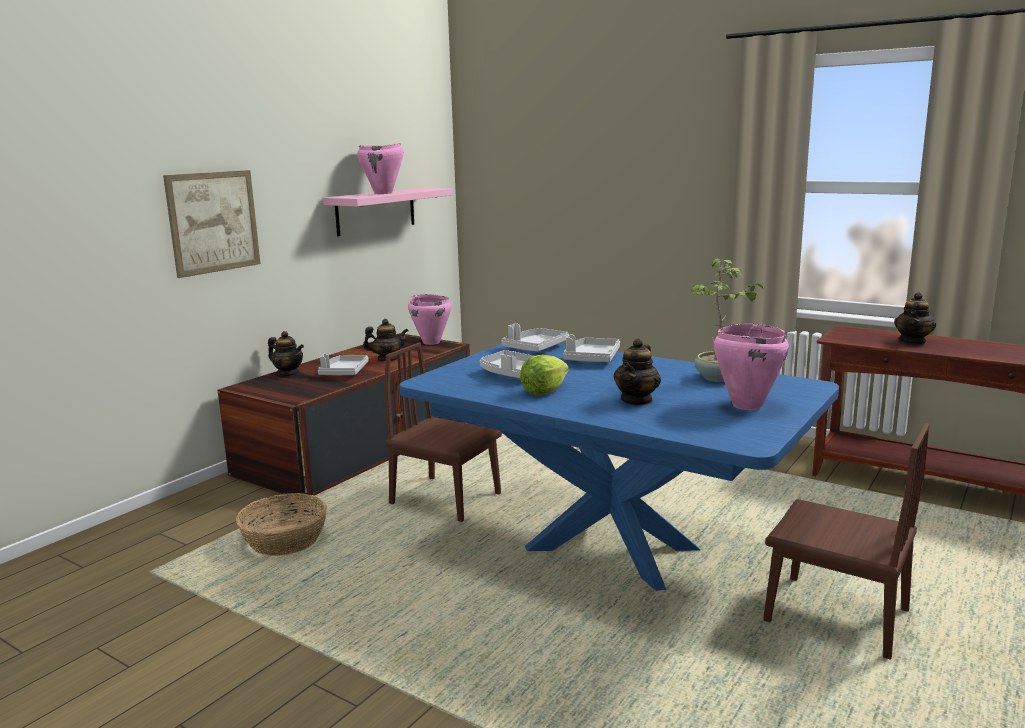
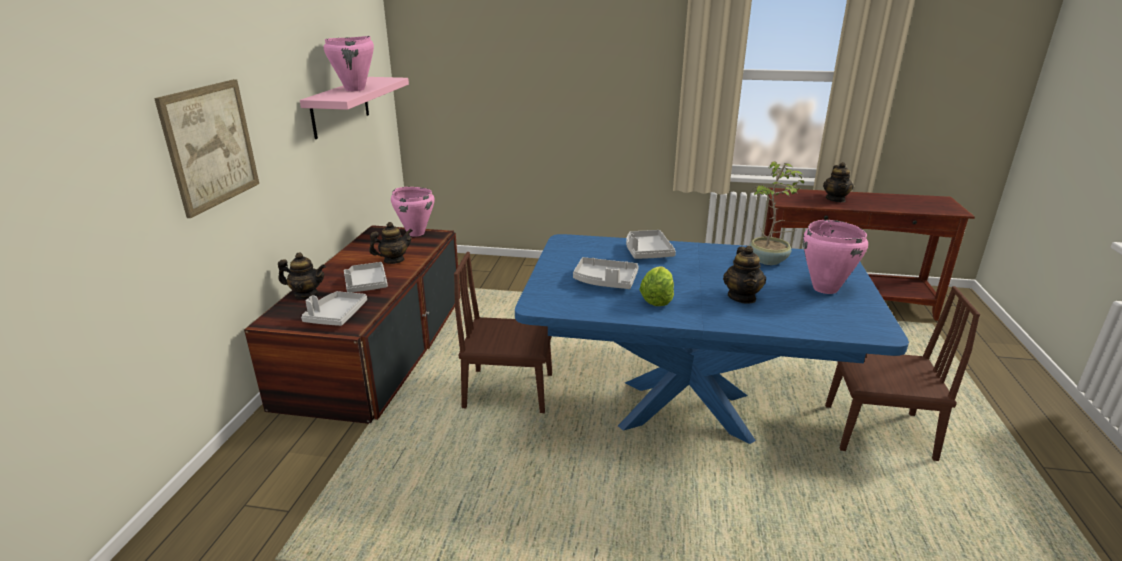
camera: 25 degrees left, 10 degrees up
(285, 540) = (393, 476): basket -> none
(535, 348) = (584, 245): grey tray -> grey tray (336, 316)

